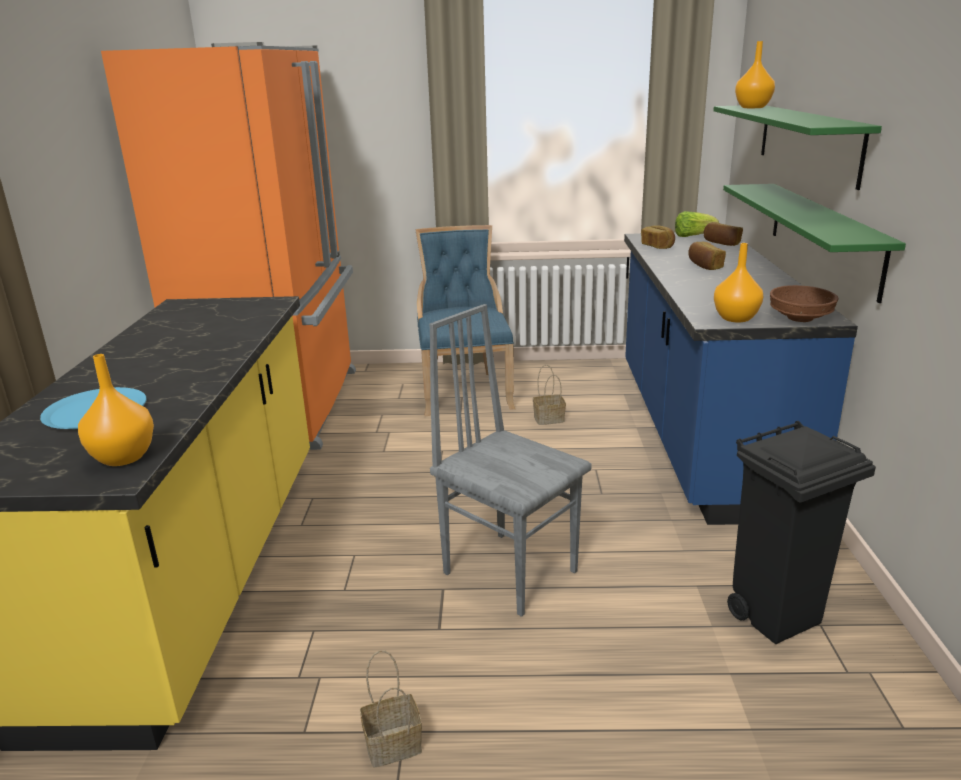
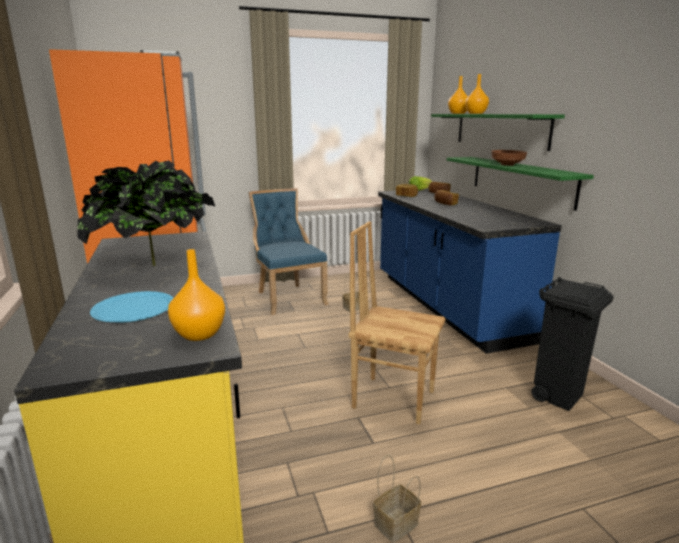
camera: 20 degrees left, 5 degrees down
(179, 349) = (155, 266): none -> potted plant
(510, 570) = (393, 398): grey chair -> brown chair
(735, 318) = (497, 226): orange vase -> orange vase (475, 113)
(799, 318) = (529, 223): brown bowl -> brown bowl (507, 165)

